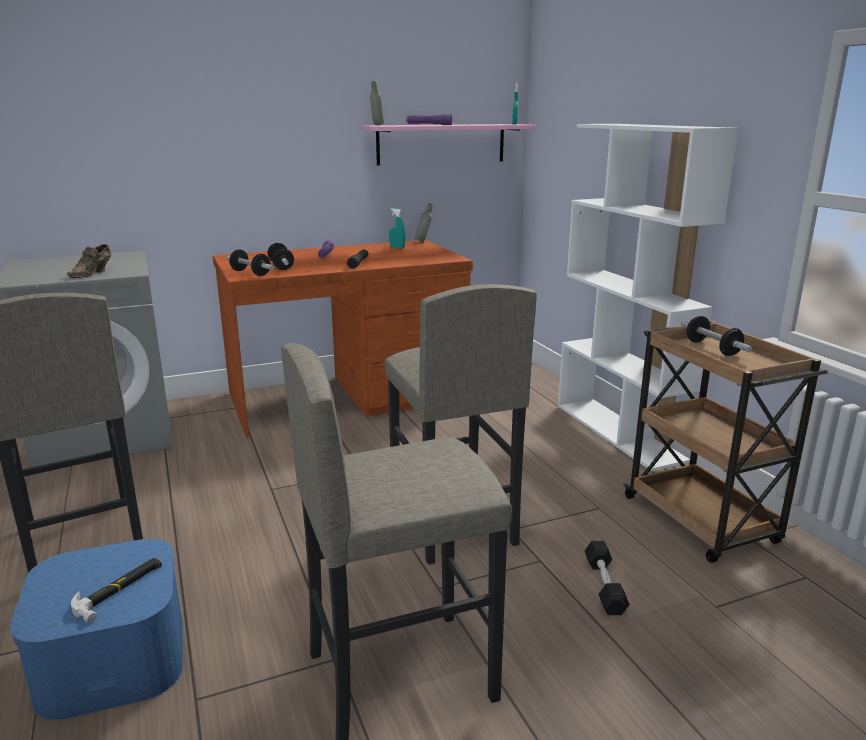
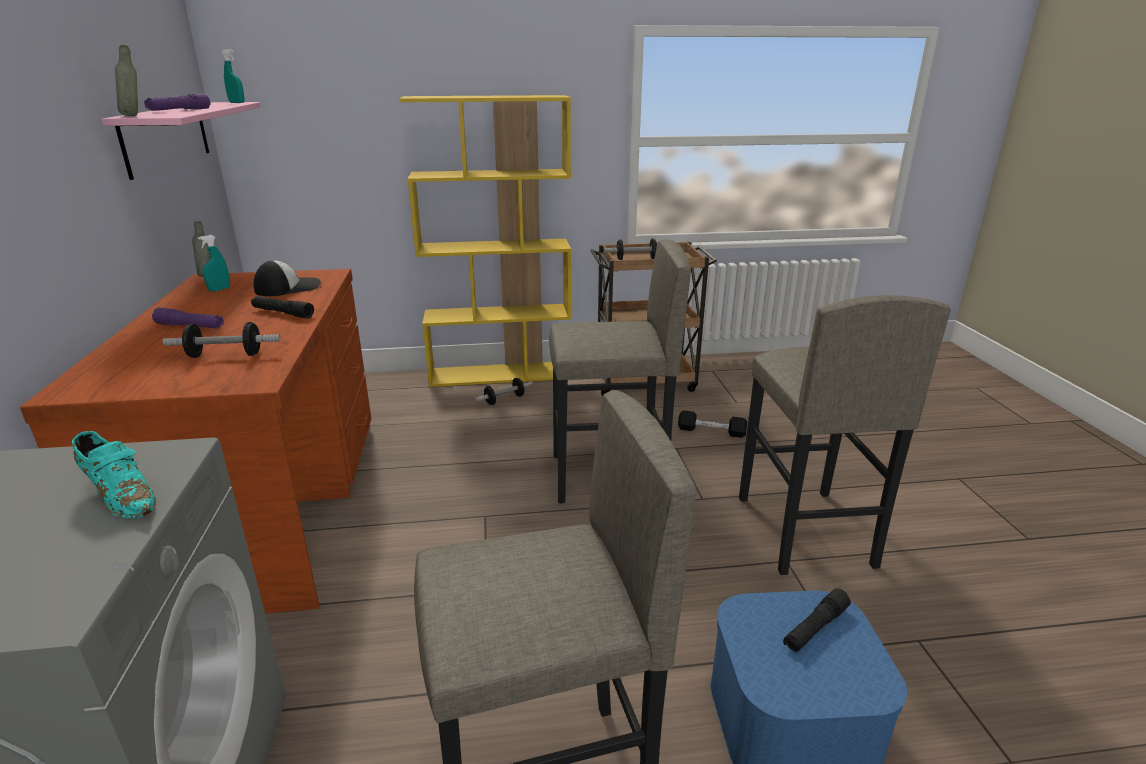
camera: 75 degrees left, 5 degrees up
(93, 274) = (121, 497): brown shoe -> turquoise shoe
(120, 590) = (815, 628): hammer -> black flashlight
(250, 273) = (242, 376): dumbbell -> dumbbell (504, 400)
(412, 256) = (288, 288): none -> cap
(619, 432) = (501, 374): white bookcase -> yellow bookcase

